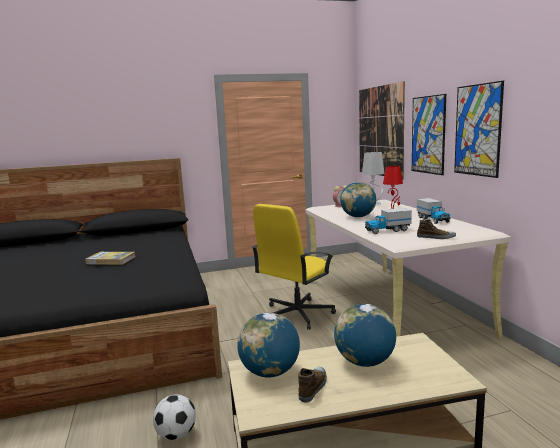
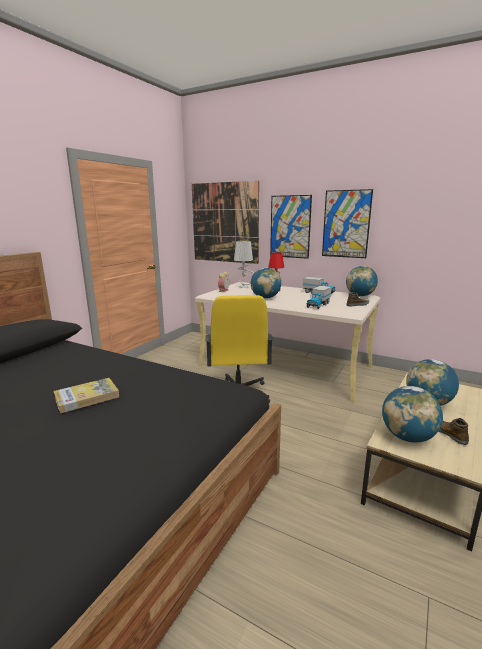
camera: 45 degrees left, 5 degrees up
(176, 434) = (336, 539): football -> none
(476, 229) = (360, 296): none -> globe

